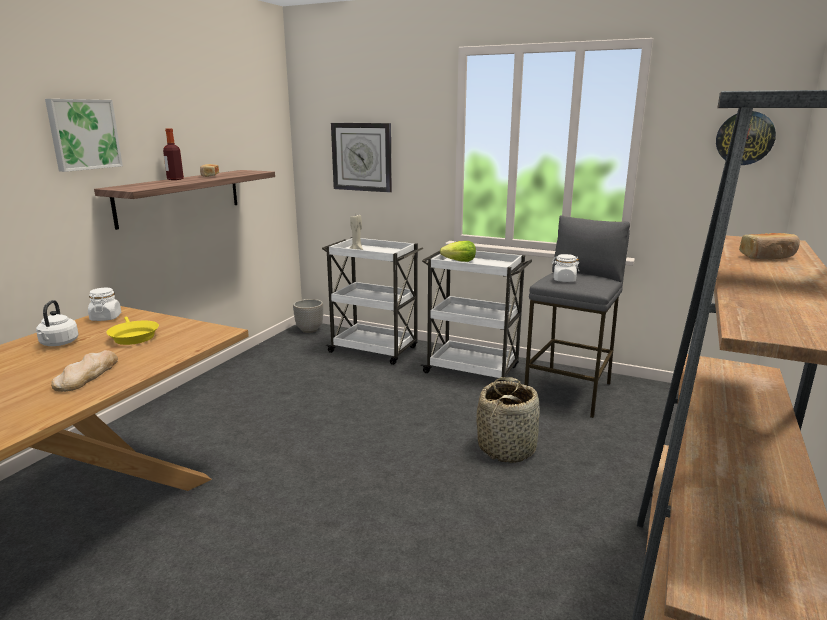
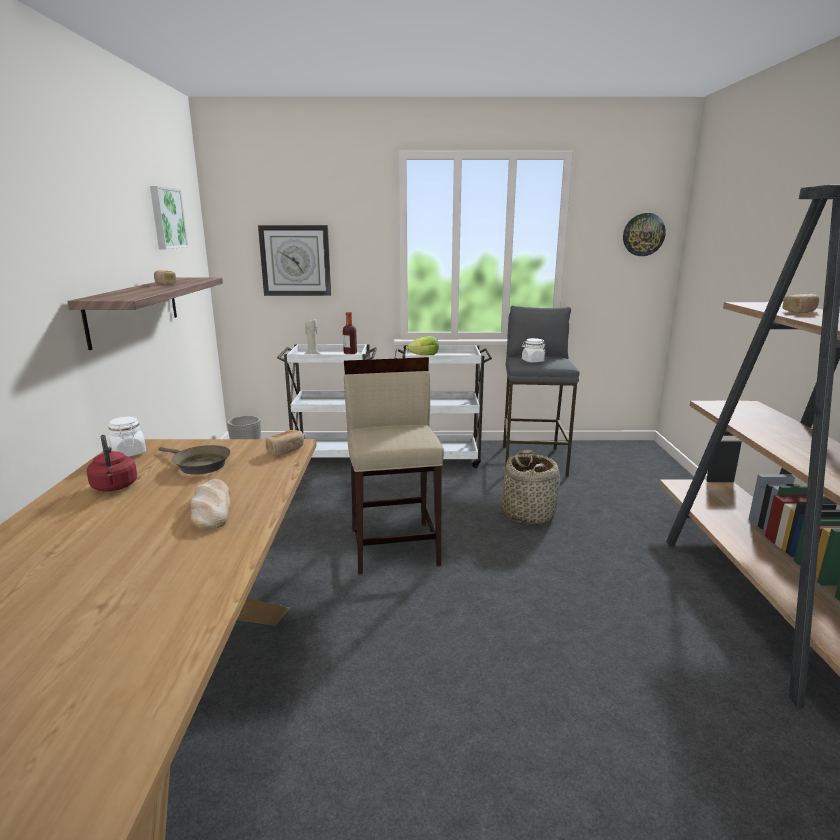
camera: 25 degrees left, 0 degrees up
(58, 343) = (115, 487): white kettle -> red kettle
(83, 134) = (53, 233): picture -> picture (166, 218)
(133, 336) = (198, 465): yellow frying pan -> brown frying pan
(175, 179) = (136, 288): bottle -> bottle (350, 353)
(210, 335) = (286, 450): none -> bread
(346, 447) = (395, 546): none -> beige stool

